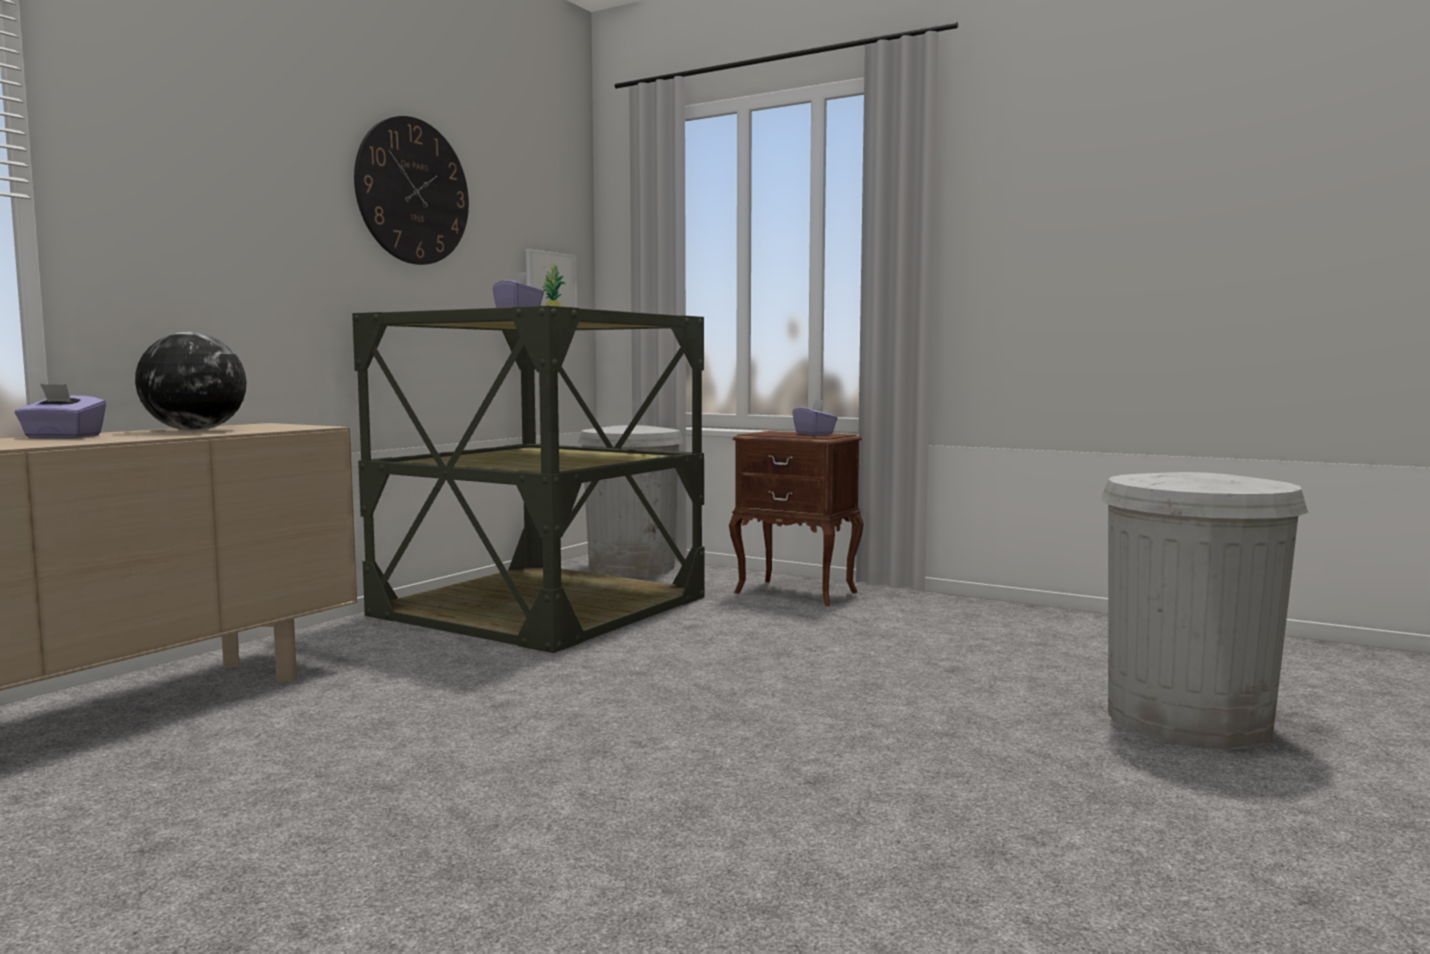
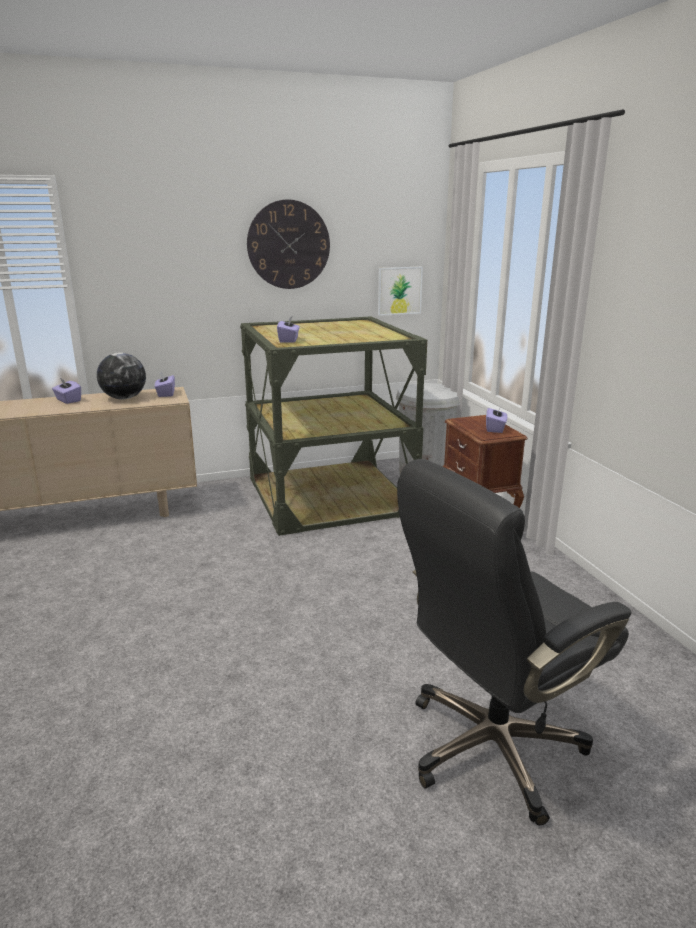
camera: 40 degrees right, 15 degrees up
(267, 426) = (165, 394): none -> purple tissue box
(1188, 721) = (497, 744): white trash can -> black office chair

